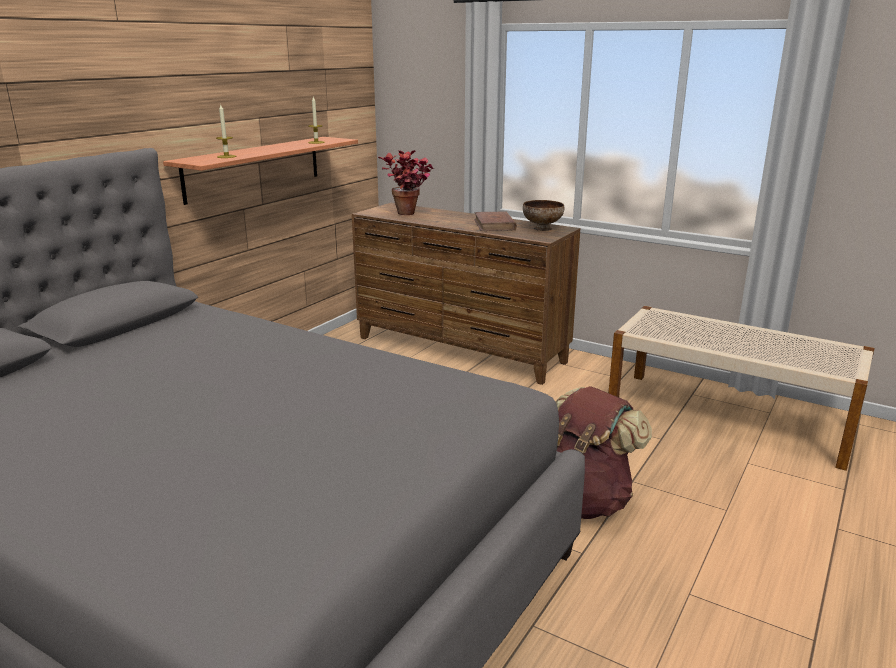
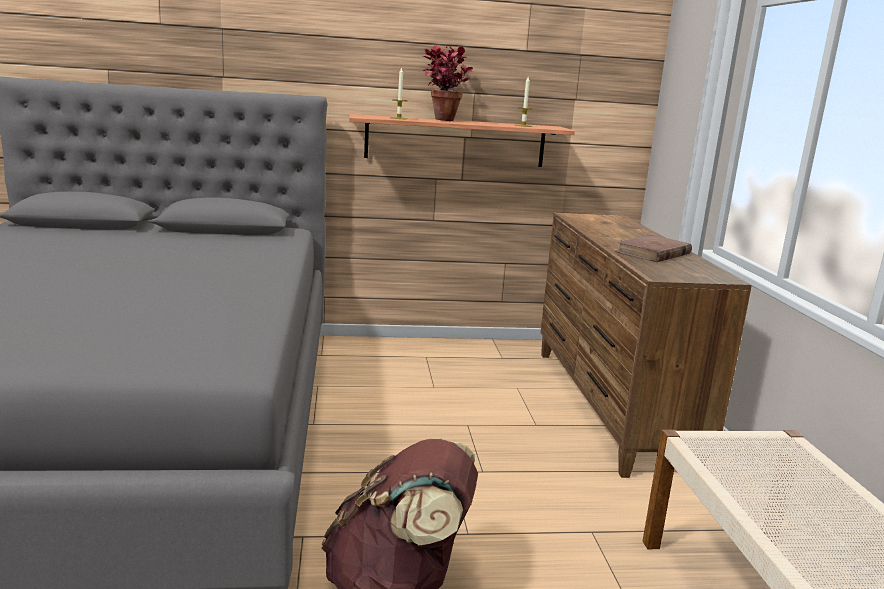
camera: 50 degrees right, 5 degrees down
(409, 215) = (600, 226): potted plant -> potted plant (442, 120)
(541, 228) = (695, 270): bowl -> none

